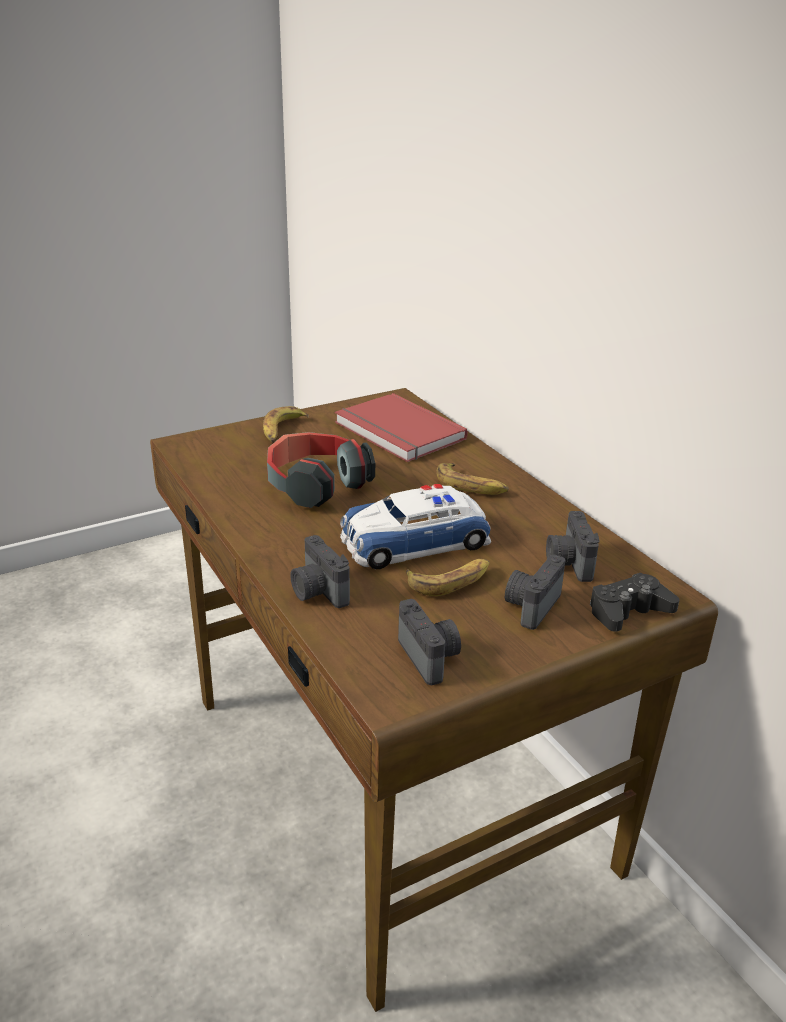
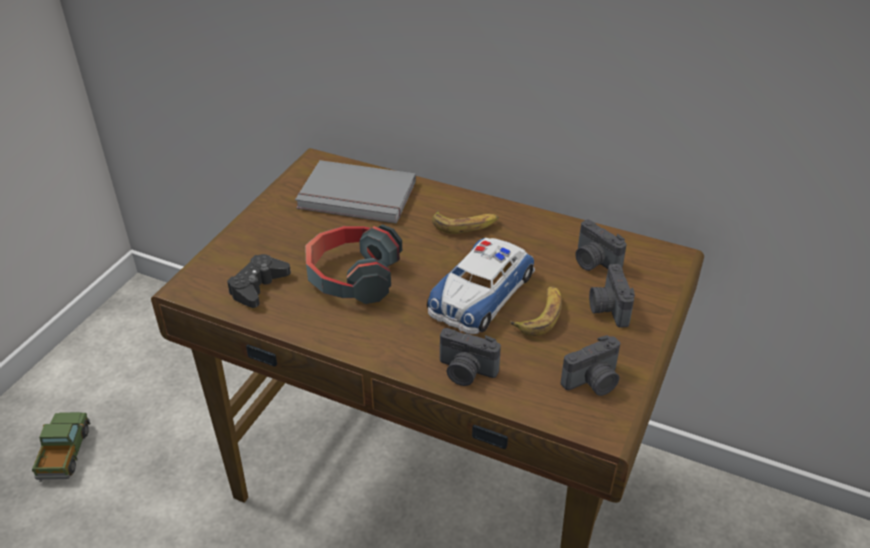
camera: 35 degrees left, 10 degrees up
(120, 604) = (65, 453): none -> toy truck
(282, 431) = (262, 236): banana -> none
(397, 432) = (356, 197): red book -> grey book
(430, 657) = (593, 382): camera -> camera turned 120 degrees clockwise
(628, 611) = (664, 282): black game controller -> black game controller (258, 286)

